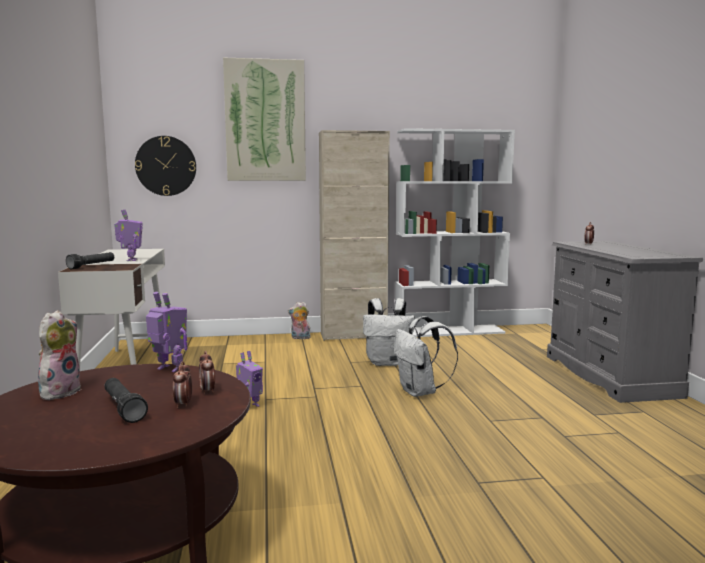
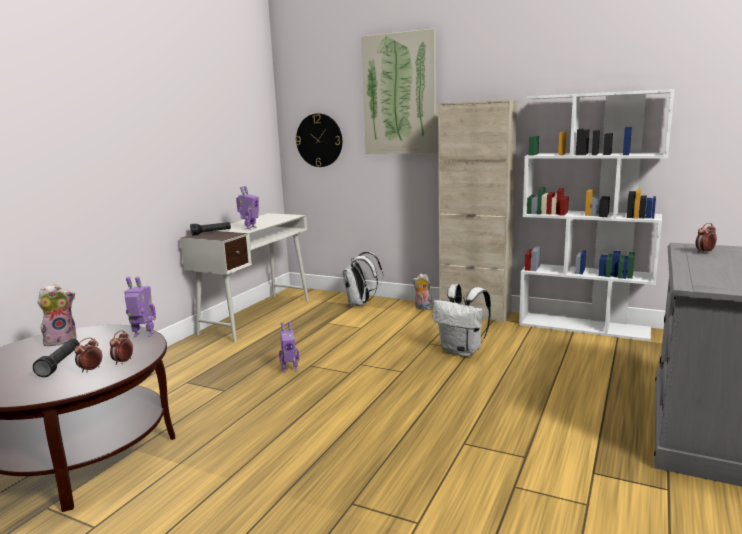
camera: 35 degrees right, 5 degrees up
(169, 369) = (143, 335): toy robot -> toy robot turned 60 degrees counterclockwise
(420, 392) = (444, 392): white backpack -> white backpack (360, 304)

